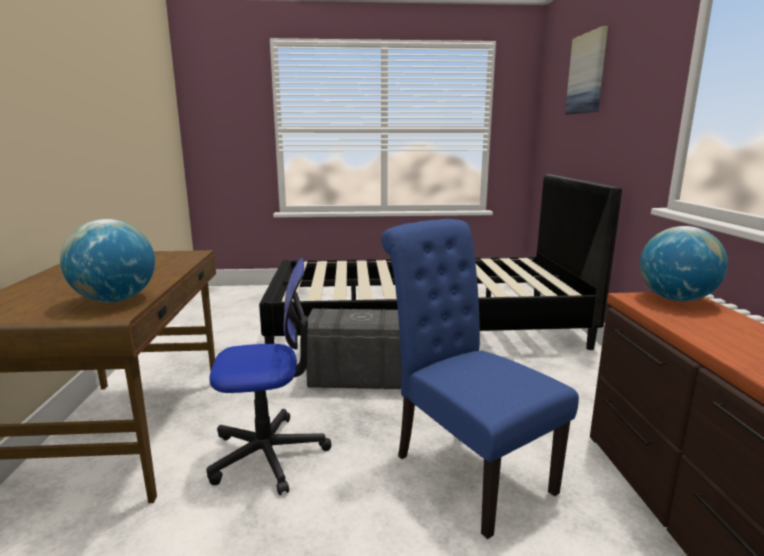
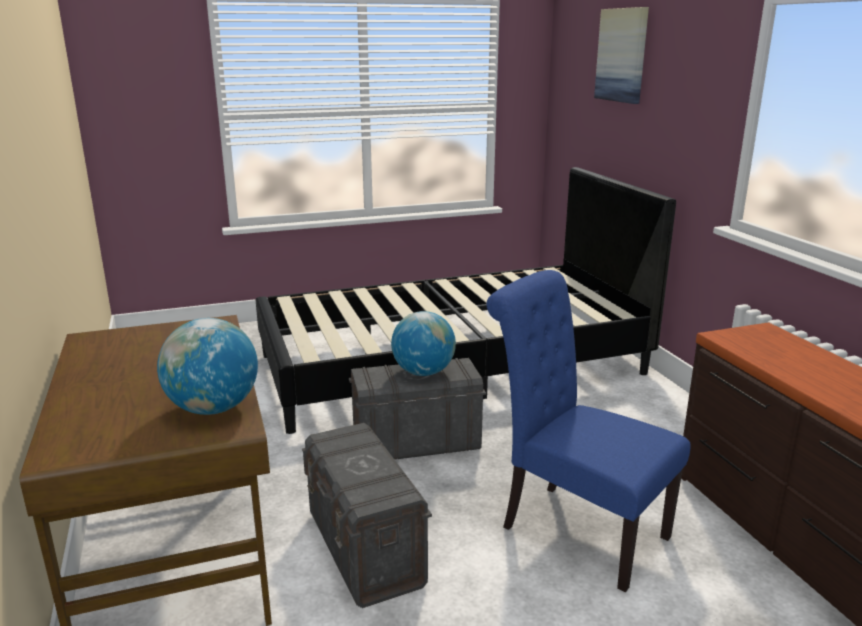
camera: 15 degrees left, 5 degrees up
(268, 454) = (364, 549): office chair -> grey storage box
(675, 299) = (759, 335): globe -> globe (423, 372)

